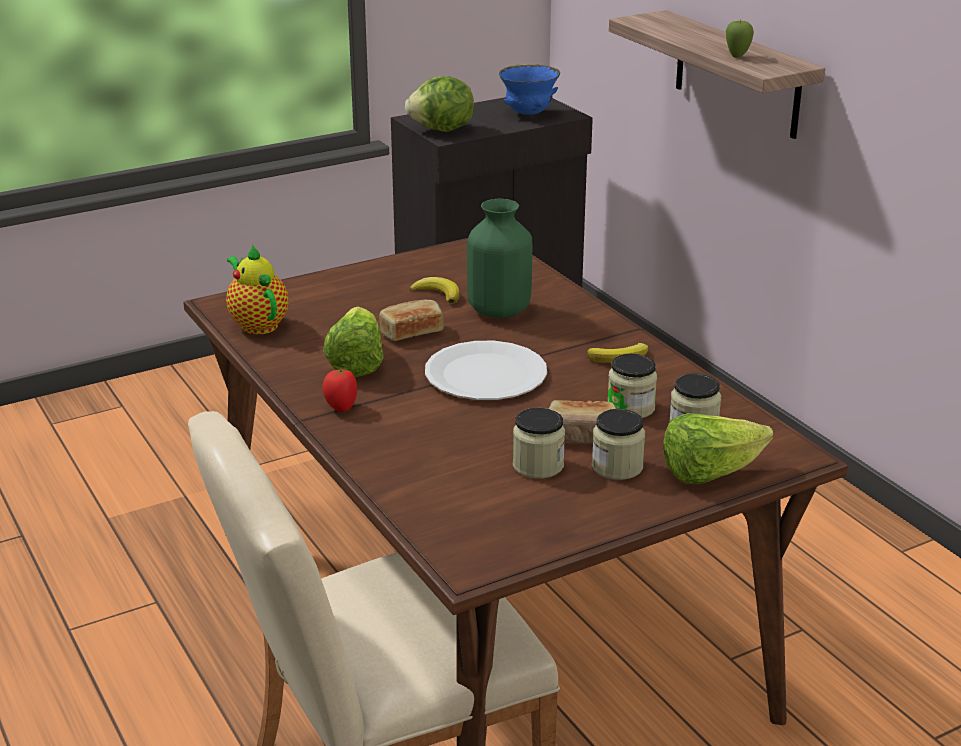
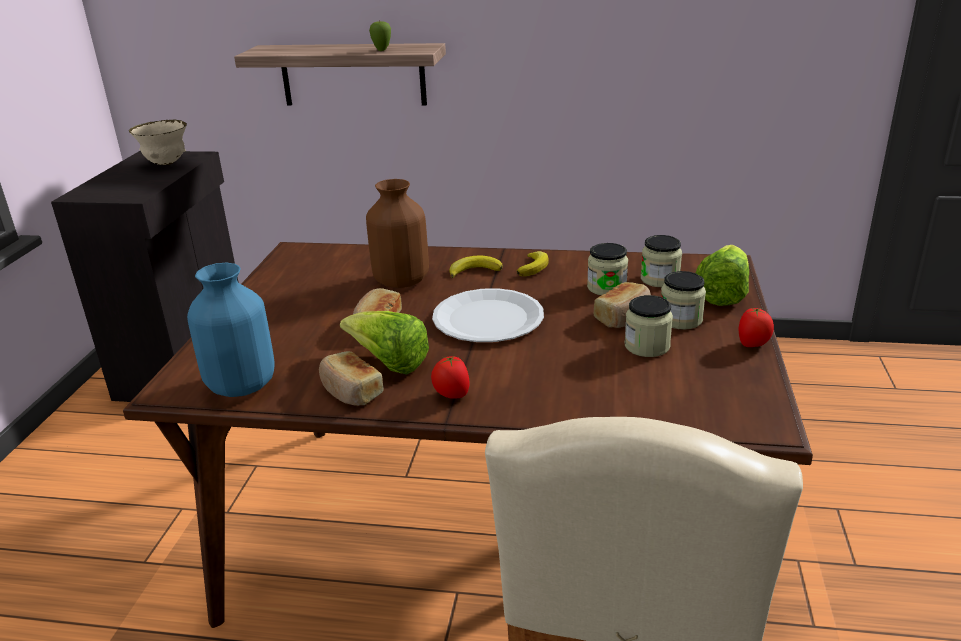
camera: 50 degrees left, 0 degrees up
(257, 324) = (243, 385): teapot -> blue vase
(297, 366) = (350, 391): none -> bread
(438, 294) = (336, 293): banana -> banana (474, 270)
(442, 130) = (121, 194): lettuce -> none
(500, 310) = (401, 280): green vase -> brown vase
(529, 114) = (166, 163): blue bowl -> beige bowl
(617, 520) = (753, 345): none -> tomato

